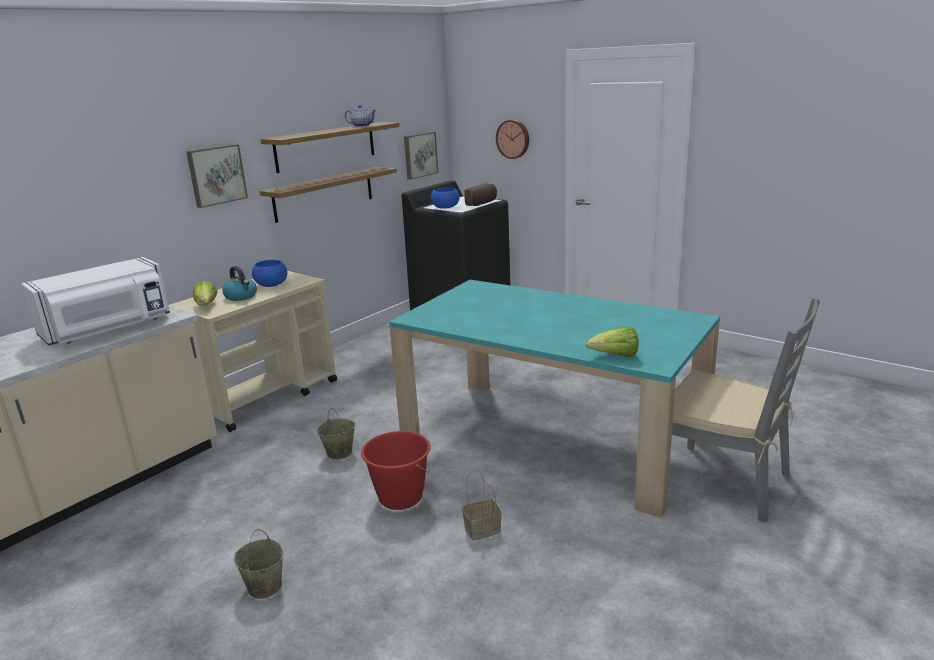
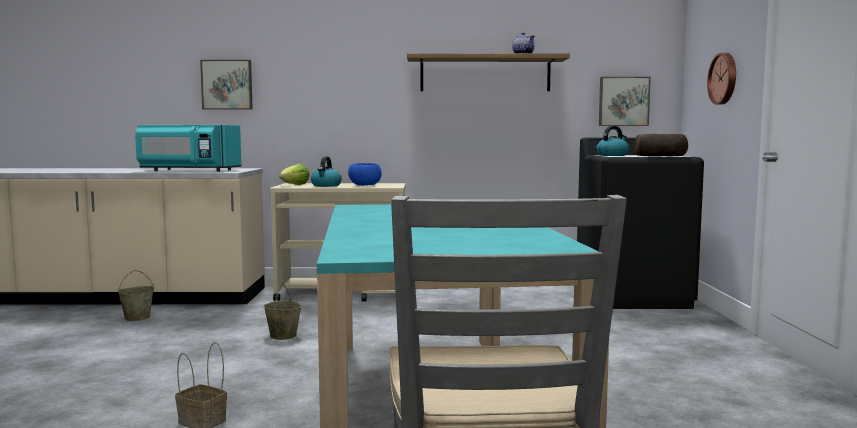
camera: 50 degrees right, 15 degrees down
(109, 329) = (188, 170): white microwave -> turquoise microwave
(216, 175) = (356, 83): picture -> picture (227, 85)
(264, 587) = (58, 372): beige bucket -> beige bucket (138, 317)
(324, 194) = (474, 121): shelf -> none
(400, 497) = (230, 375): red bucket -> none
(445, 207) = (612, 155): blue bowl -> kettle
(615, 356) = (353, 244): lettuce -> none

